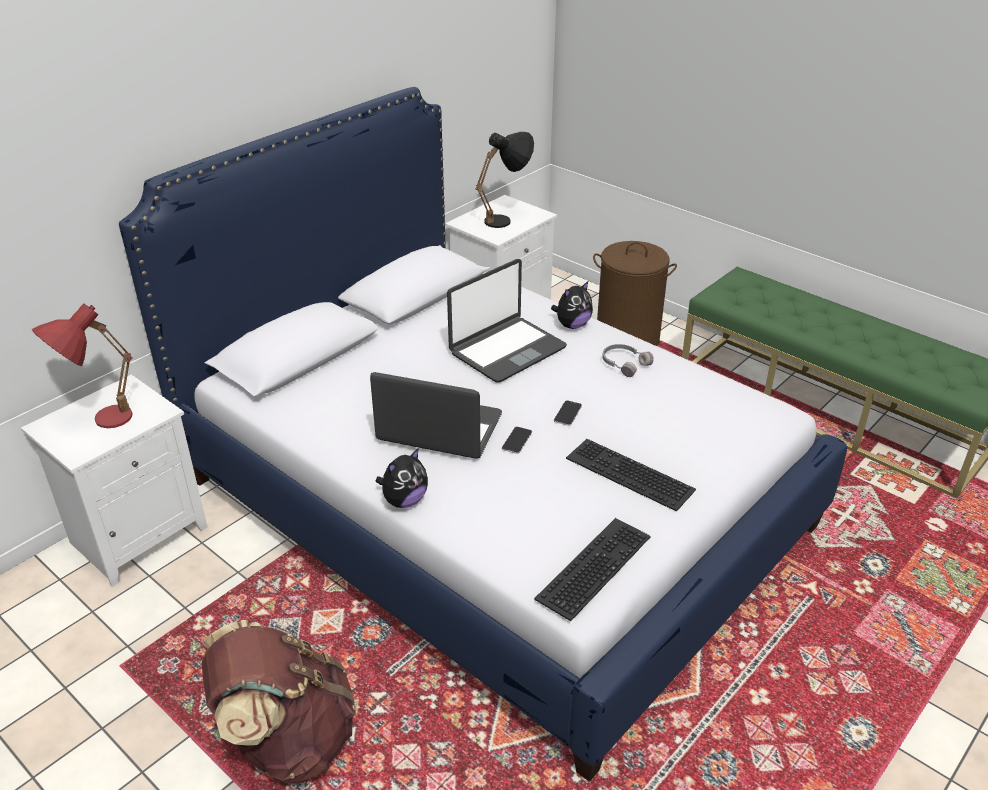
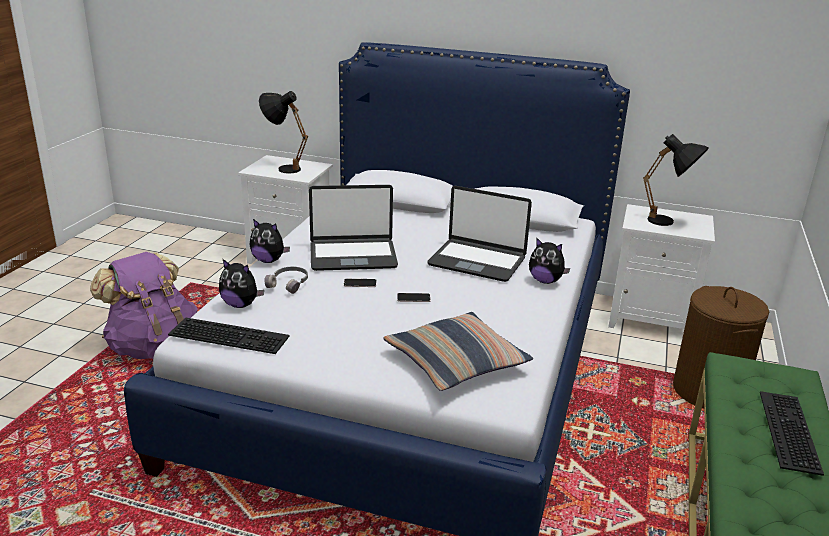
camera: 65 degrees right, 10 degrees down
(99, 422) = (283, 168): red table lamp -> black table lamp
(288, 739) = (153, 346): brown backpack -> purple backpack
(439, 429) = (353, 256): laptop -> laptop turned 90 degrees clockwise
(518, 545) = (241, 305): none -> plush toy
(624, 363) = (511, 311): grey headphones -> grey headphones (289, 284)
(627, 474) = (350, 334): keyboard -> keyboard (786, 429)
(705, 423) = (456, 362): none -> pillow

